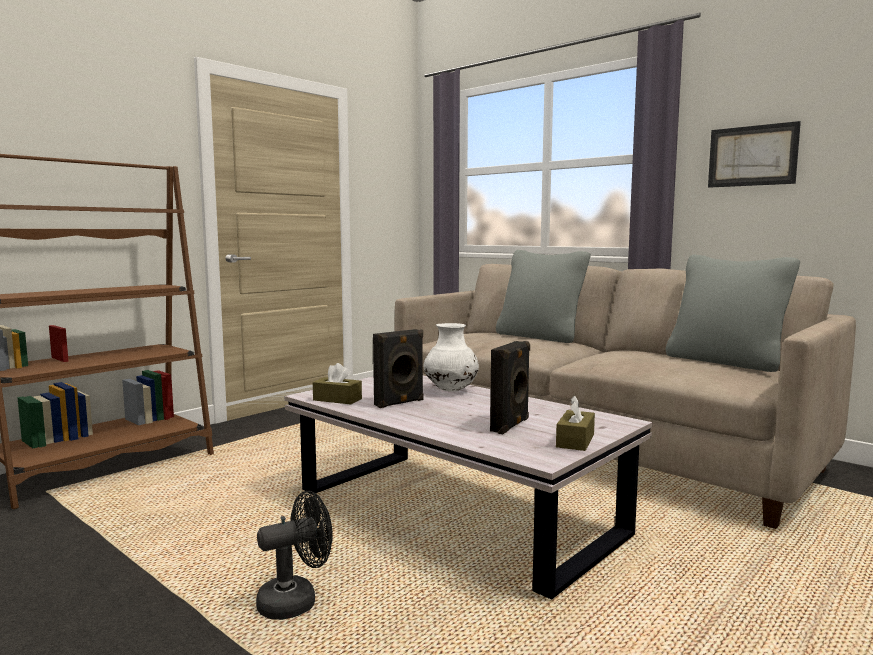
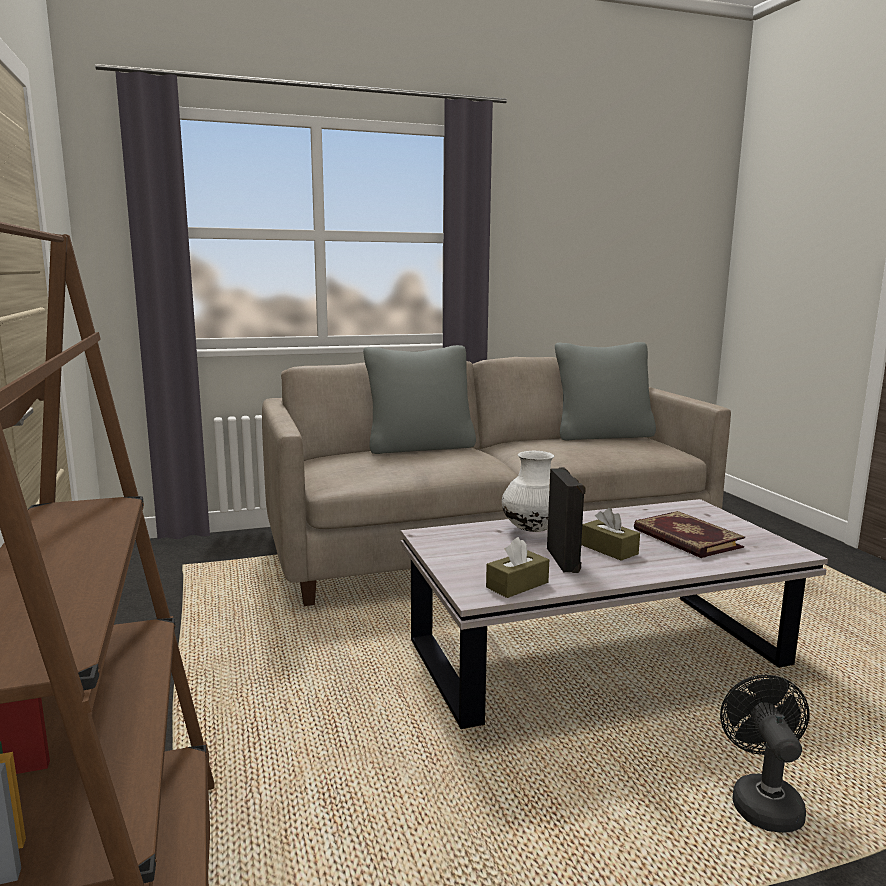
camera: 60 degrees left, 5 degrees up
(511, 425) = (686, 538): black speaker -> book
(575, 441) = (743, 531): brown tissue box -> brown tissue box (609, 549)
(752, 156) = (539, 246): picture -> none

